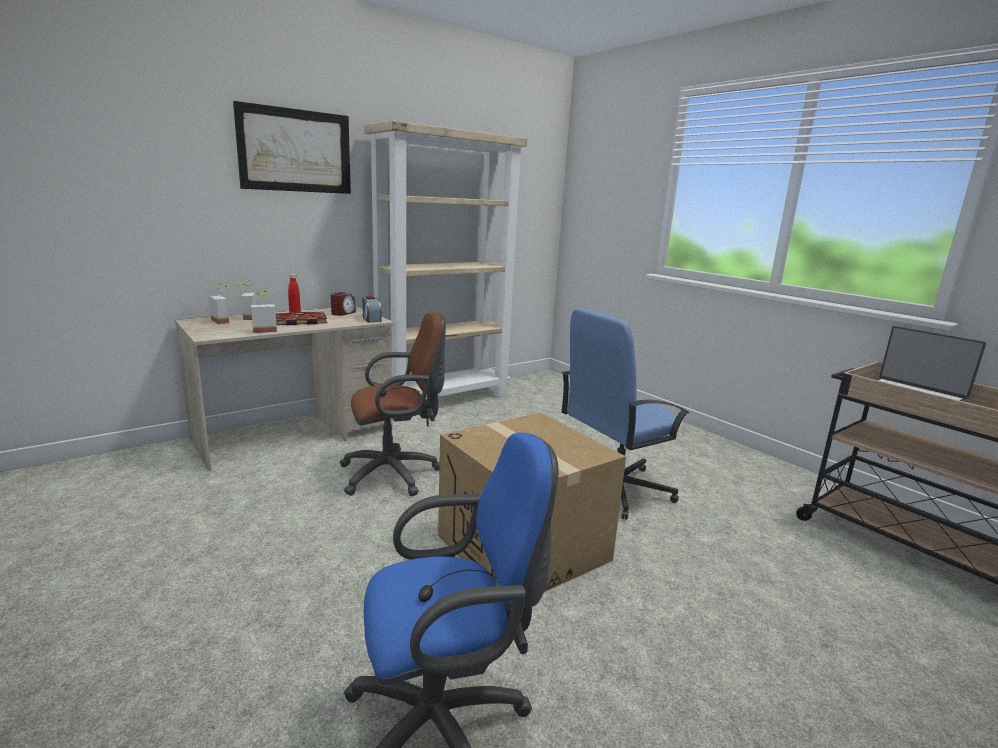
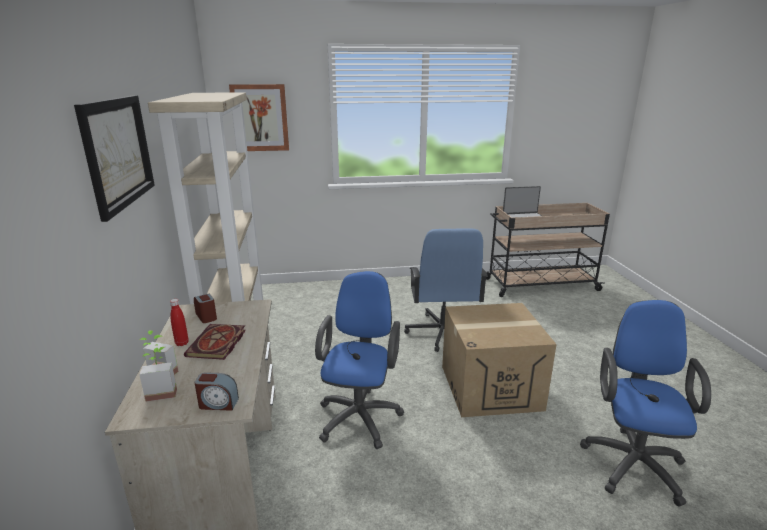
camera: 60 degrees left, 5 degrees up
(264, 330) = (239, 368): potted plant -> none
(371, 319) = (251, 307): alarm clock -> alarm clock (218, 403)
(395, 474) = (360, 415): brown office chair -> blue office chair
(601, 183) = (260, 118): none -> picture

